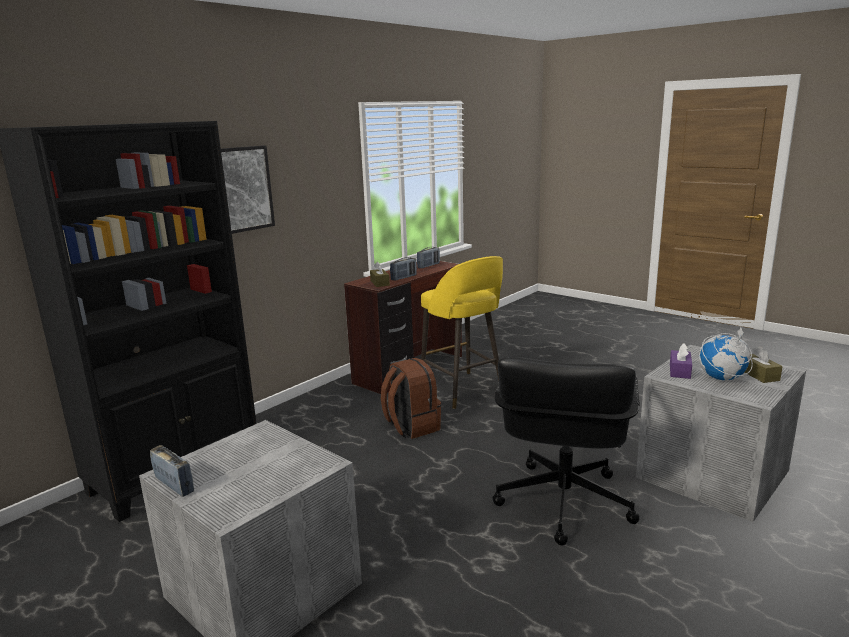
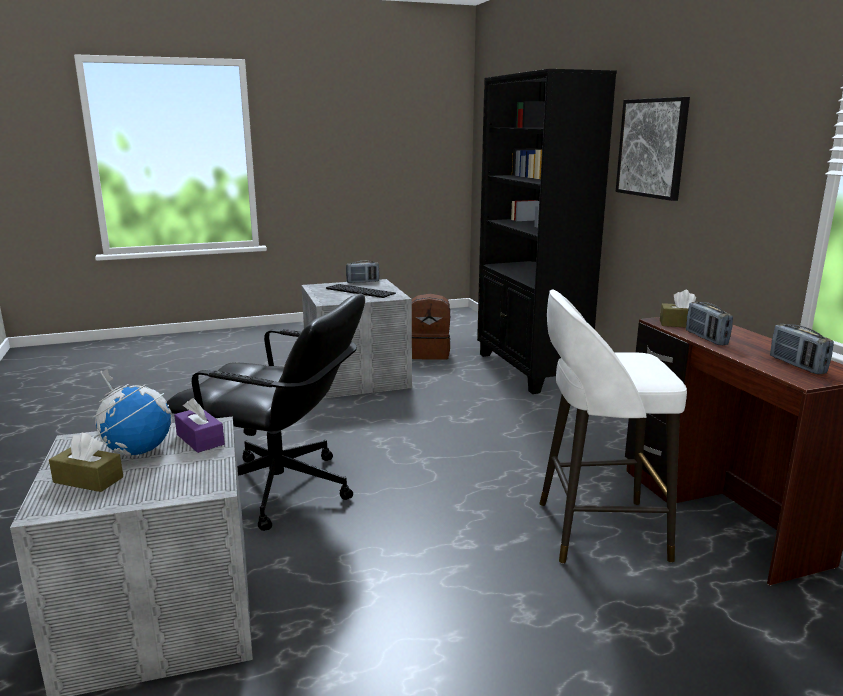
camera: 120 degrees right, 0 degrees up
(245, 464) = (359, 291): none -> keyboard
(411, 426) = (517, 465): brown backpack -> brown backpack (429, 353)
(463, 391) = (596, 530): yellow stool -> white stool
(562, 502) = (280, 490): black office chair -> black office chair turned 150 degrees clockwise

